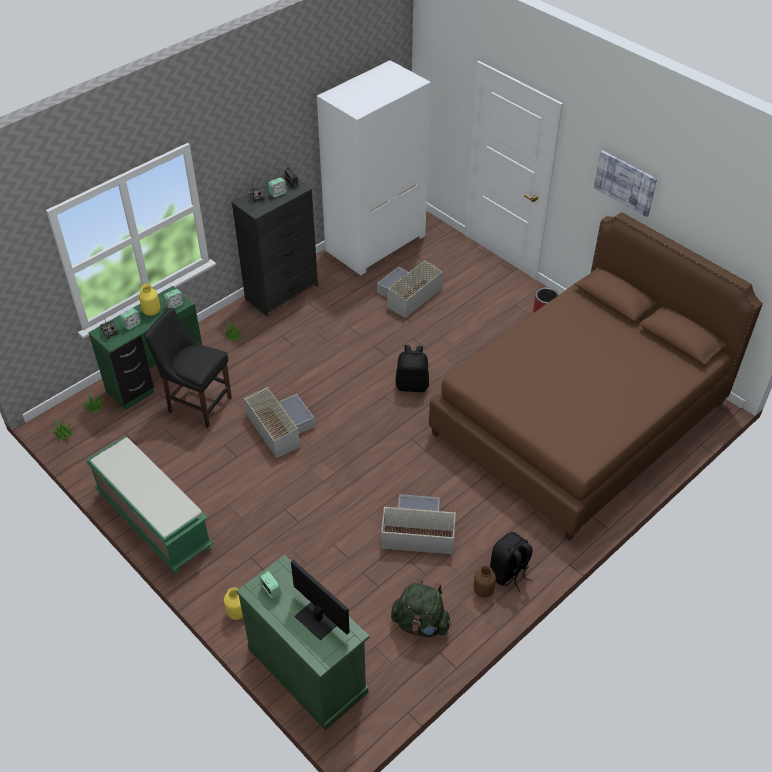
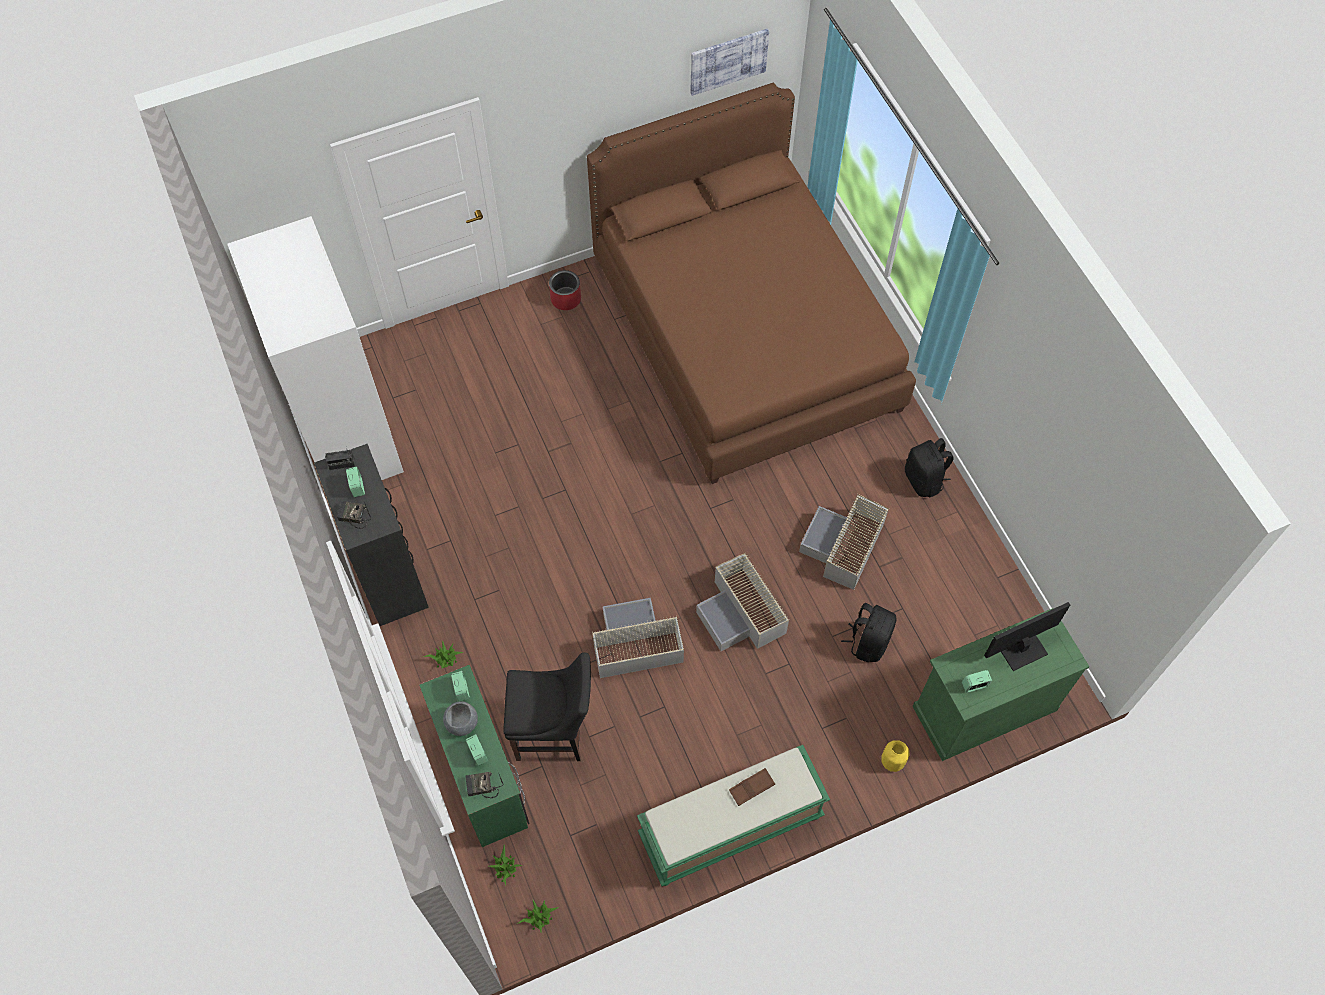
camera: 70 degrees left, 15 degrees up
(151, 311) = (461, 723): yellow vase -> grey bowl
(160, 491) = (751, 788): none -> brown tray
(197, 403) = (554, 732): black chair -> black chair turned 135 degrees counterclockwise
(408, 295) = (468, 430): grey storage box -> grey storage box (742, 613)
(412, 385) = (626, 478): black backpack -> black backpack (868, 642)
(421, 624) = (960, 583): green backpack -> none
(483, 591) = (938, 511): brown vase -> none
(625, 182) = (593, 109): picture -> picture (728, 61)

